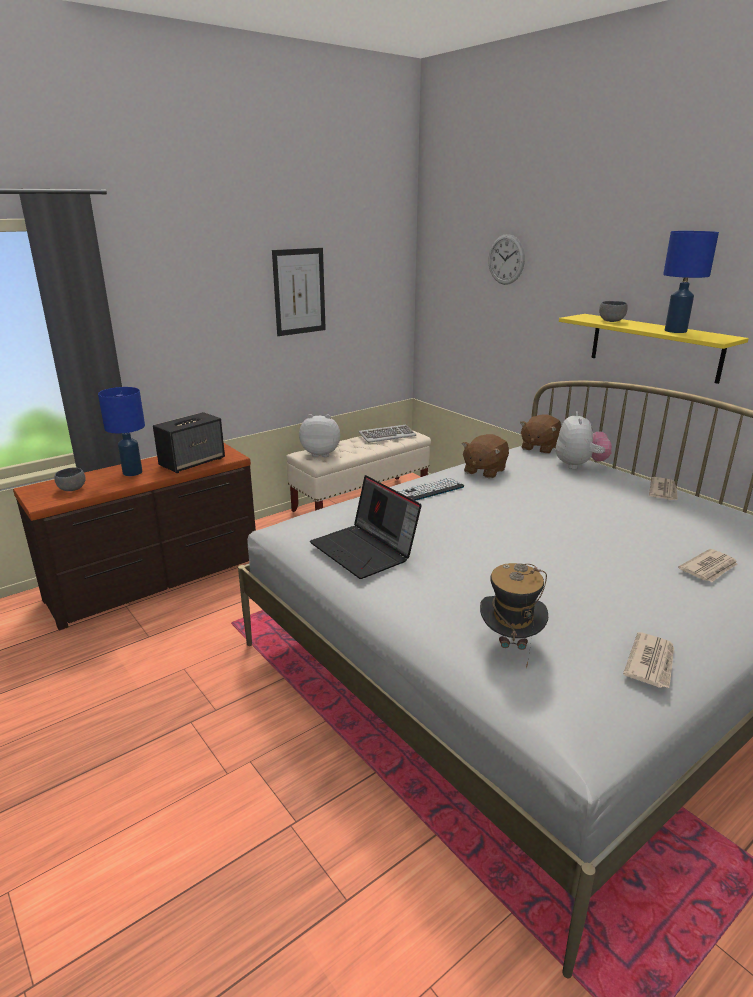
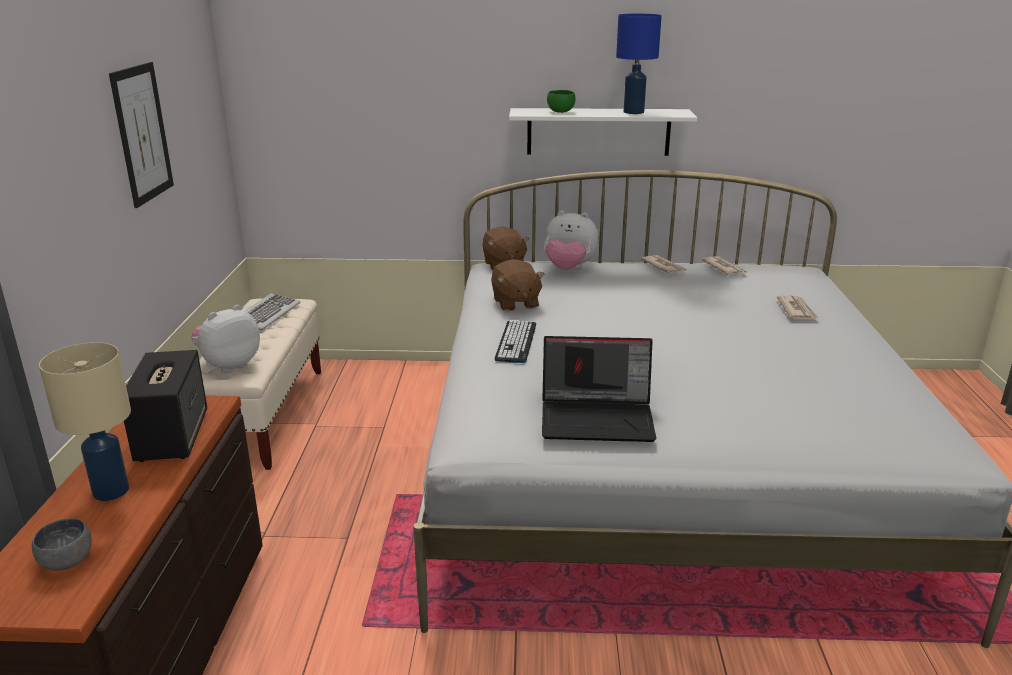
camera: 50 degrees left, 0 degrees up
(132, 472) = (109, 491): blue table lamp -> beige table lamp
(506, 259) = (387, 56): wall clock -> none
(510, 645) = (831, 423): hat -> none
(579, 465) = (569, 269): plush toy -> plush toy turned 150 degrees clockwise
(611, 321) = (561, 112): grey bowl -> green bowl
(651, 663) = (898, 386): newspaper -> newspaper (724, 268)
(654, 347) = (598, 131): yellow shelf -> white shelf

